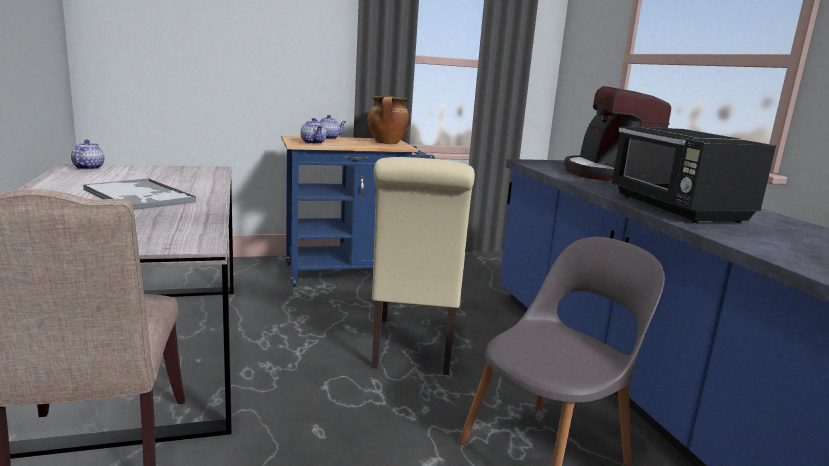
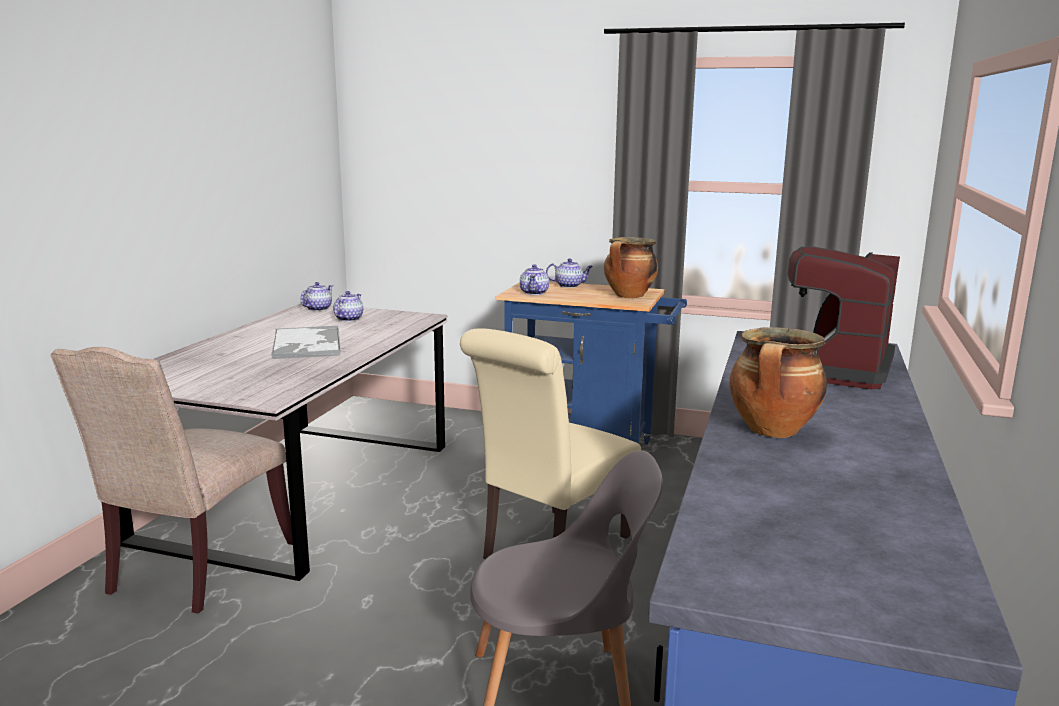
camera: 35 degrees right, 0 degrees up
(141, 174) = (349, 319): none -> teapot
(677, 209) = (773, 431): black microwave -> cooking pot

